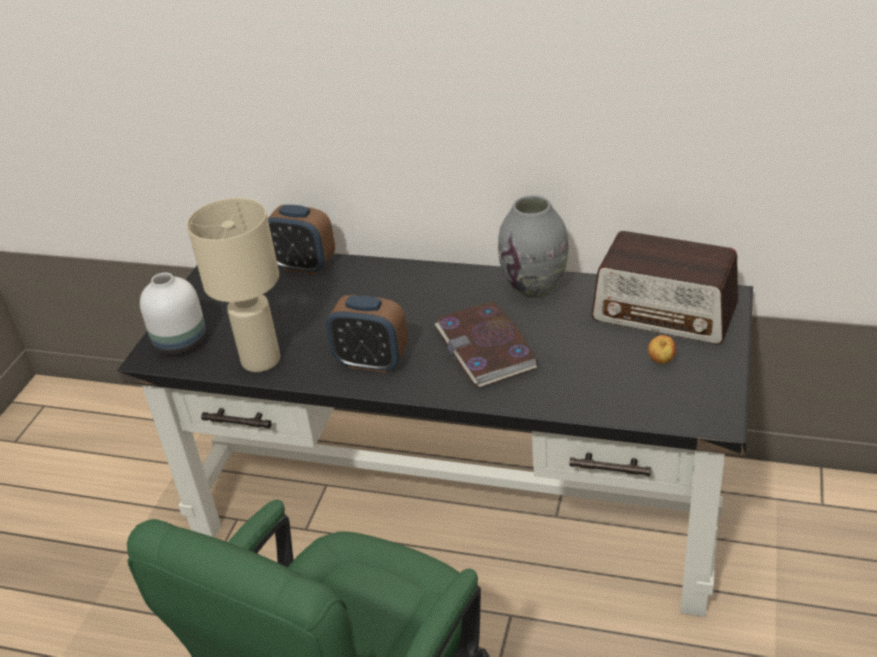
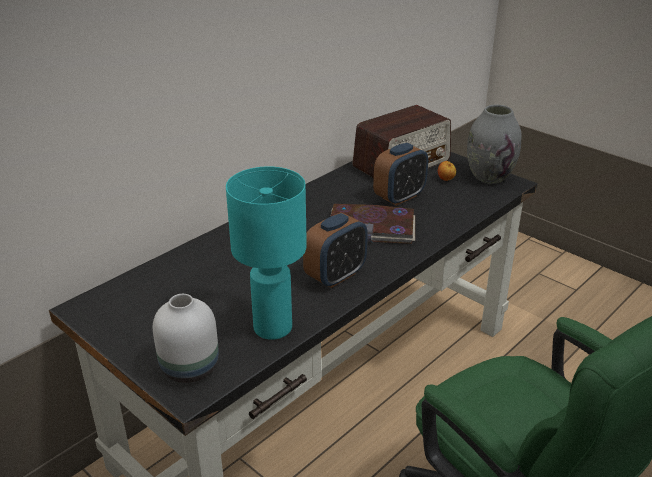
camera: 65 degrees left, 5 degrees down
(260, 361) = (273, 328): beige table lamp -> turquoise table lamp
(304, 265) = (163, 270): alarm clock -> alarm clock (399, 197)
(535, 287) = (324, 190): grey vase -> grey vase (489, 176)

